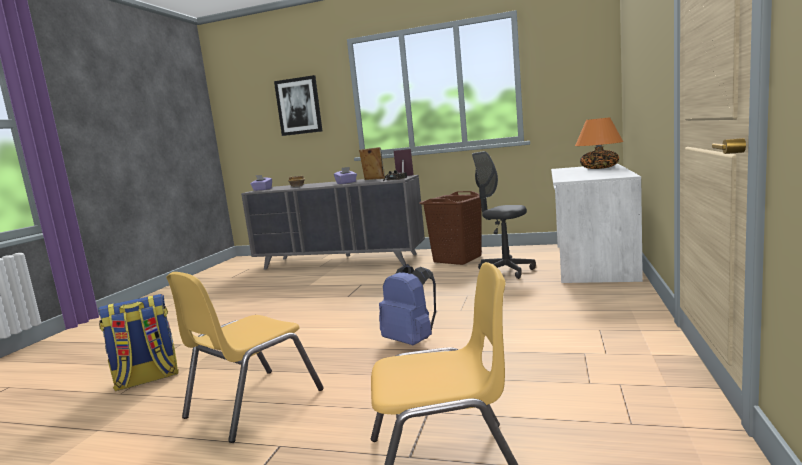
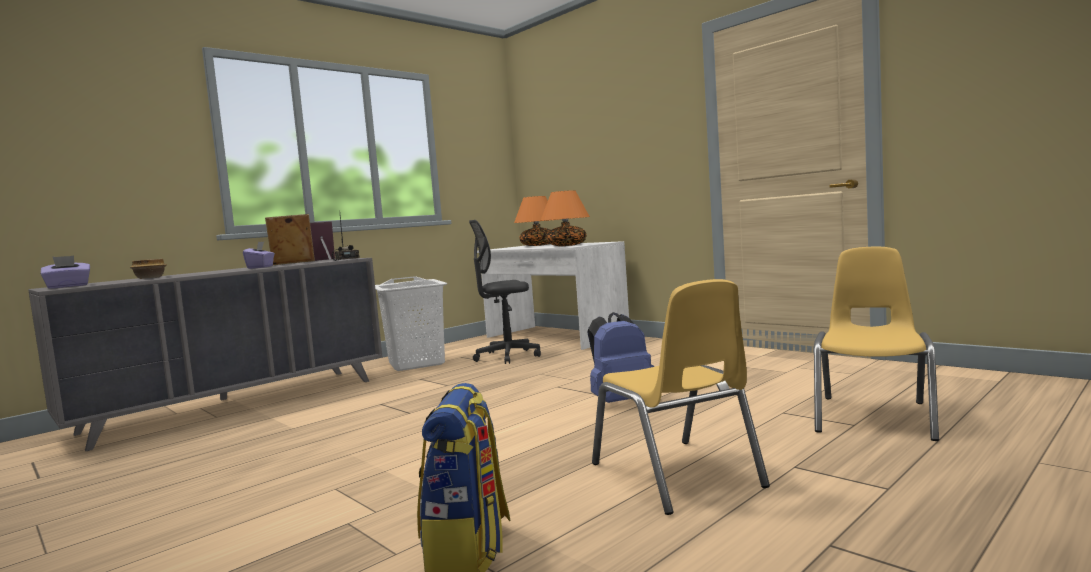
camera: 60 degrees left, 5 degrees down
(299, 106) = (95, 138): picture -> none
(457, 259) = (417, 363): brown laundry basket -> white laundry basket
(577, 177) = (567, 245): none -> orange table lamp

